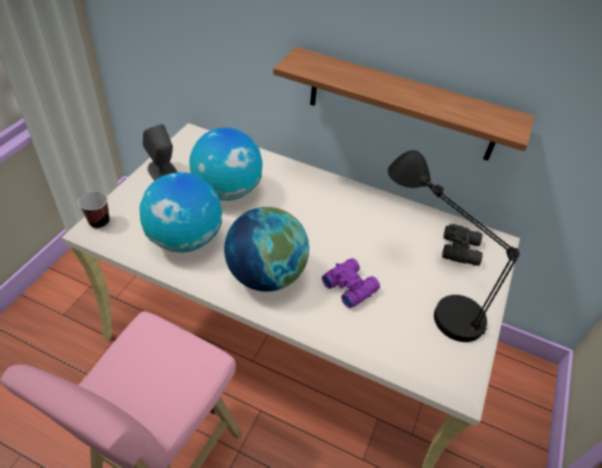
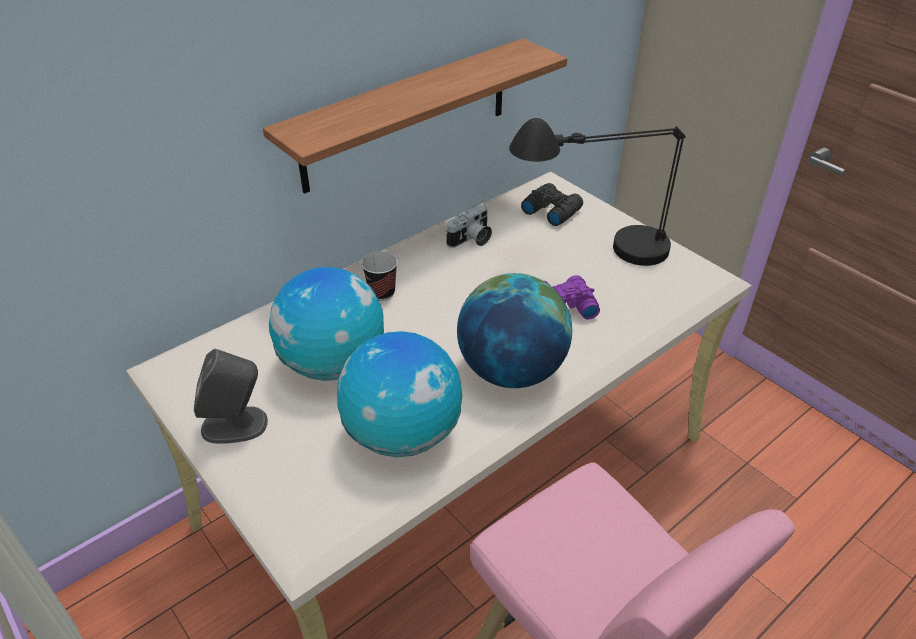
camera: 60 degrees left, 5 degrees down
(99, 222) = (300, 532): cup -> cup (382, 293)
(387, 215) = (471, 240): none -> camera

